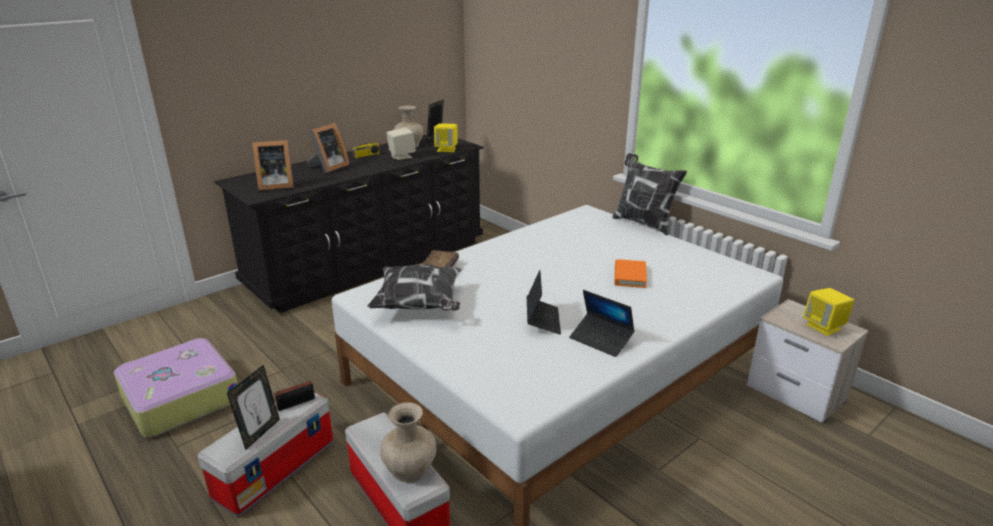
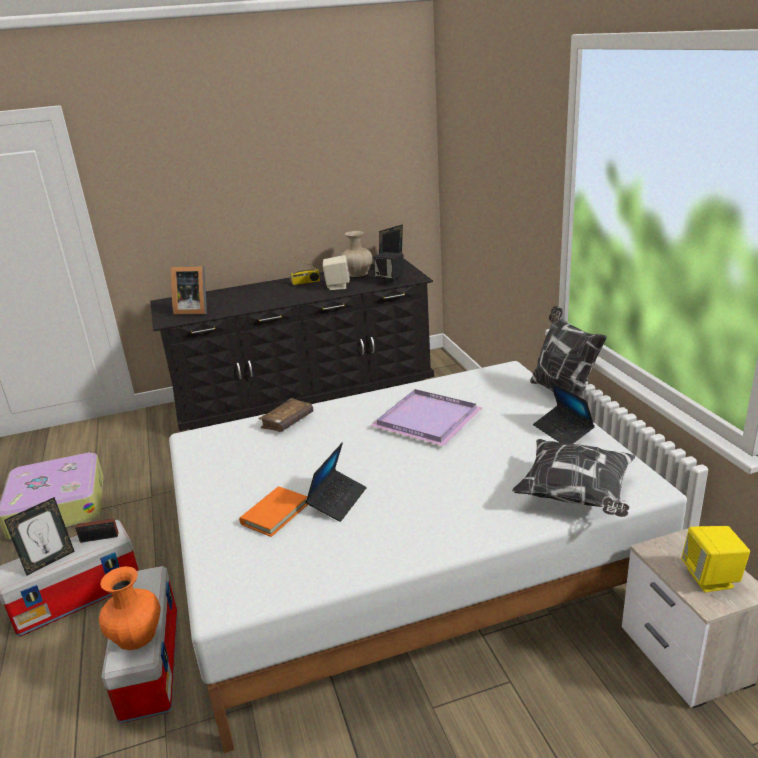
camera: 25 degrees right, 0 degrees up
(328, 167) = (257, 294): picture frame -> none
(409, 469) = (136, 634): beige vase -> orange vase
(419, 305) = (234, 459): pillow -> pillow (576, 495)
(446, 149) = (390, 281): yellow speaker -> black speaker
(557, 253) = (426, 419): none -> purple tray
(601, 340) = (377, 538): laptop -> laptop (563, 431)
(630, 276) = (483, 462): orange book -> orange book (275, 514)

